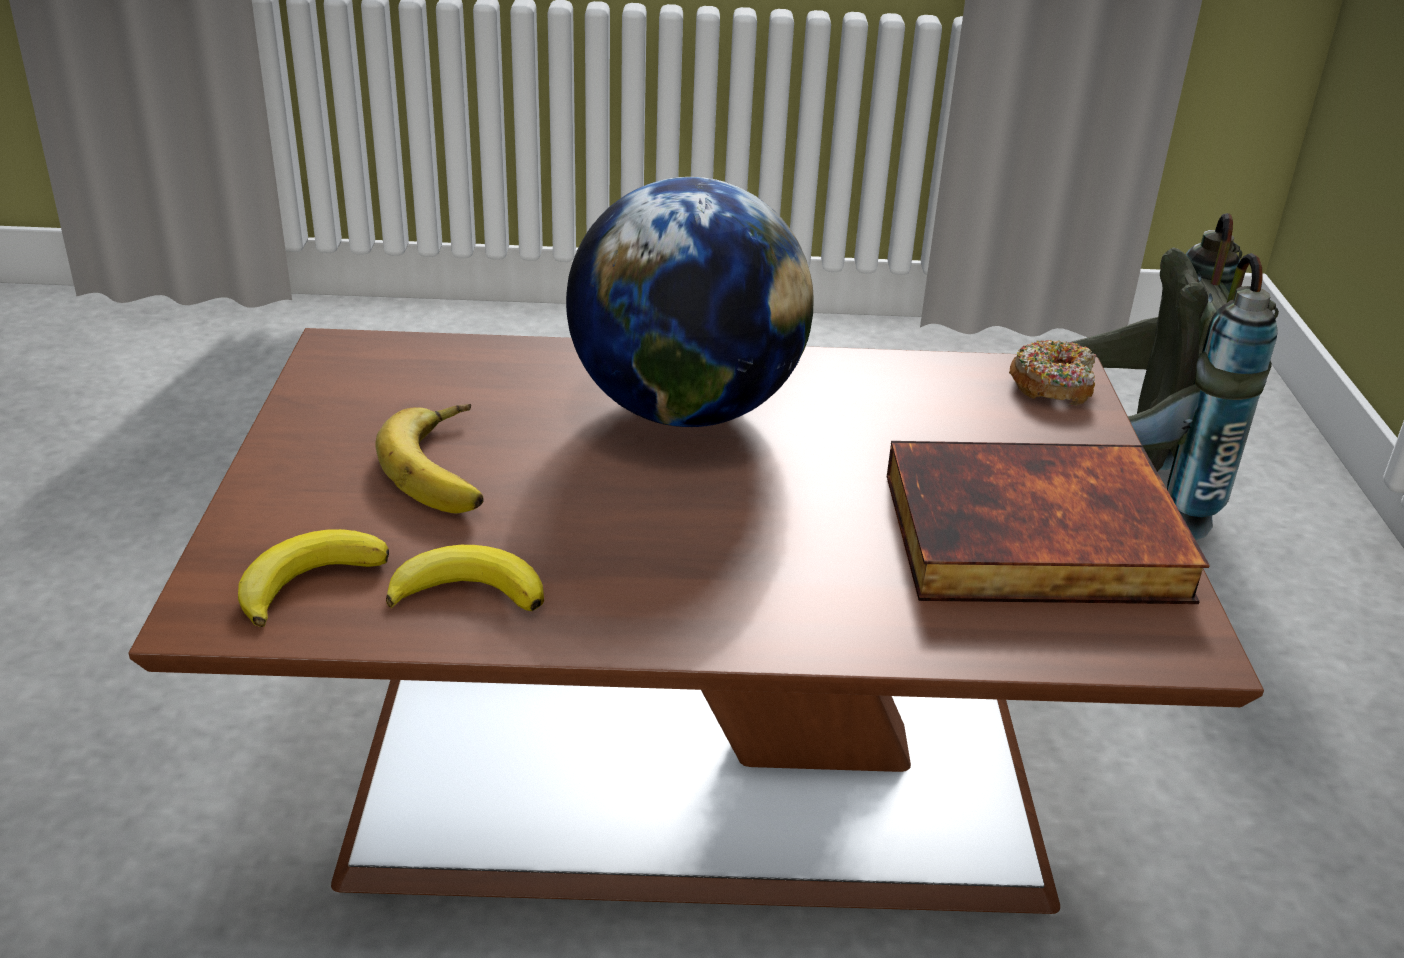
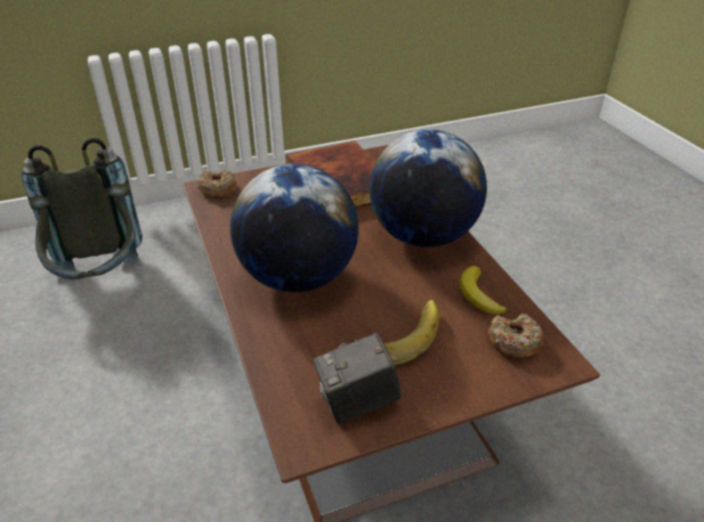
camera: 110 degrees left, 5 degrees up
(308, 581) = (514, 342): banana -> donut
(354, 396) = (358, 403): none -> camera
(725, 589) = (423, 236): none -> globe

